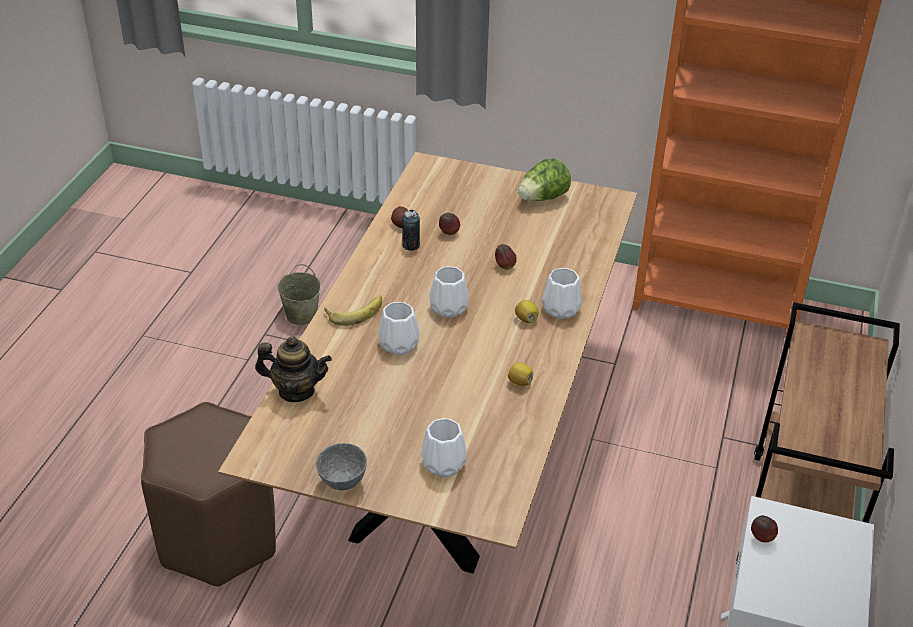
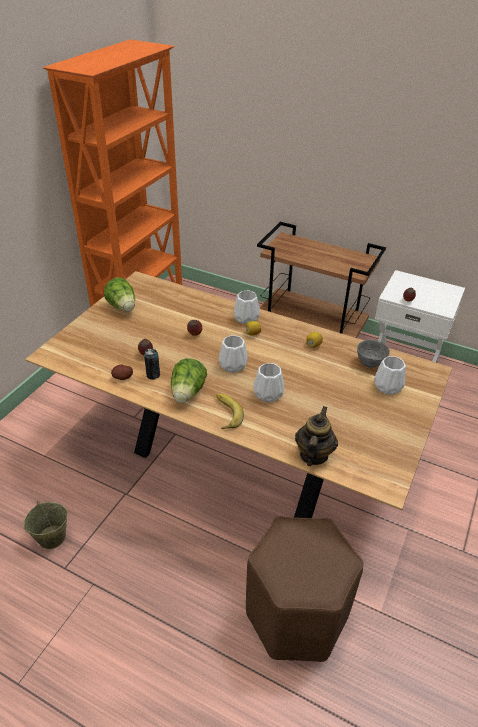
camera: 80 degrees left, 0 degrees up
(343, 482) = (408, 436): grey bowl -> grey bowl (370, 363)
(385, 277) = (188, 393): none -> lettuce

